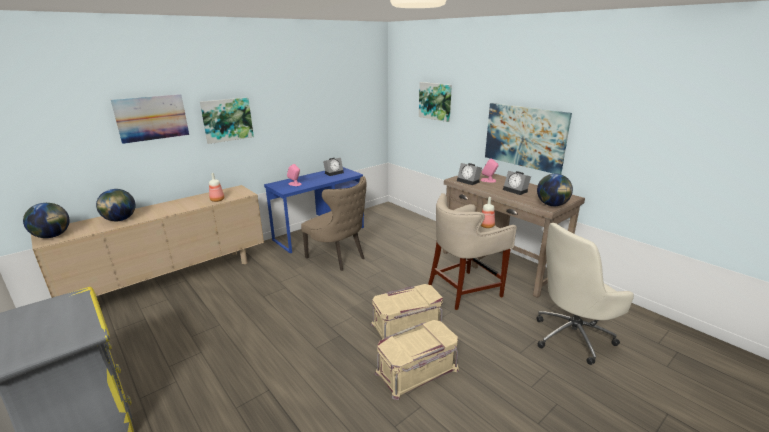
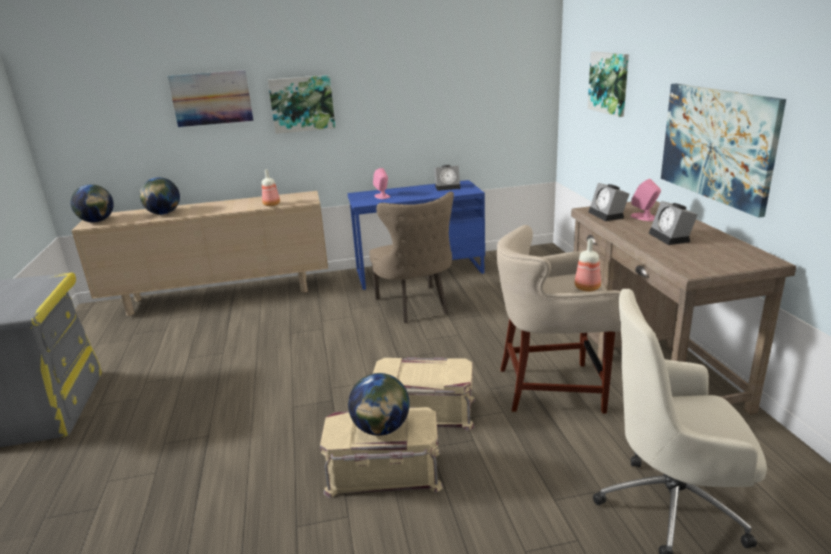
camera: 30 degrees right, 0 degrees up
(552, 205) = (705, 268): globe -> globe (381, 429)

